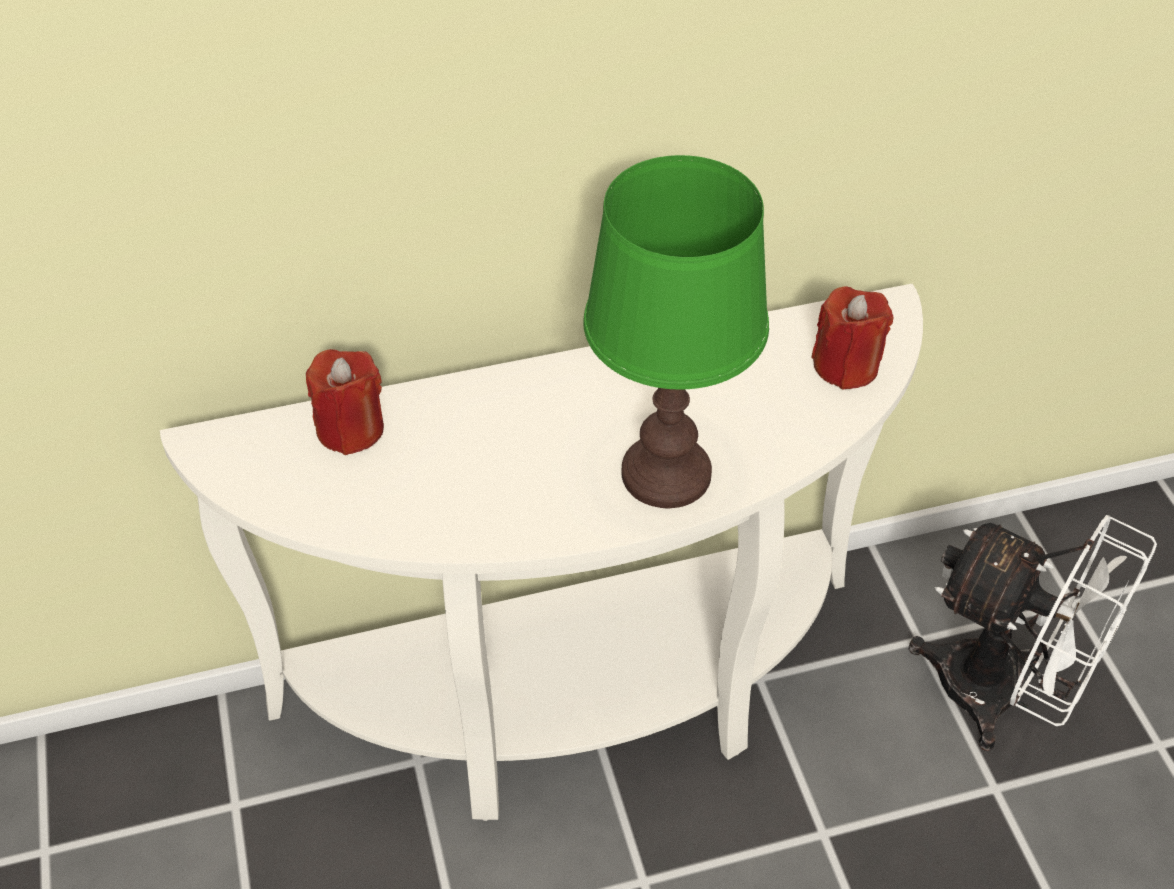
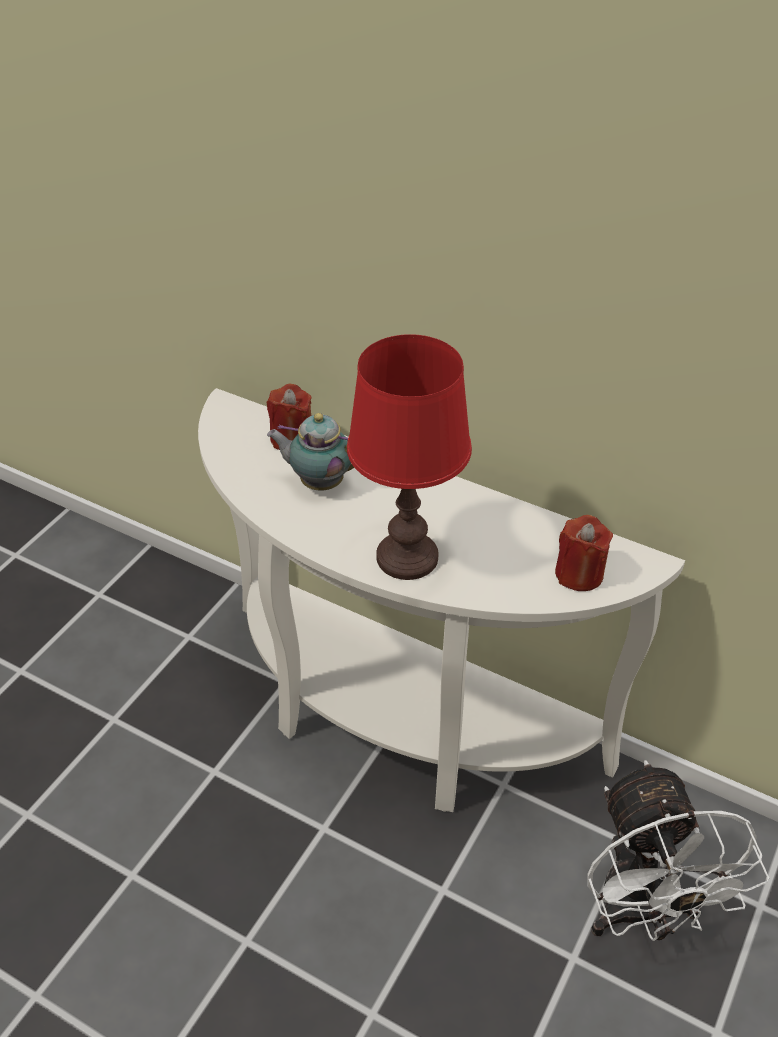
camera: 45 degrees right, 5 degrees down
(456, 459) = (319, 482): none -> teapot
(664, 474) = (406, 557): green table lamp -> red table lamp

